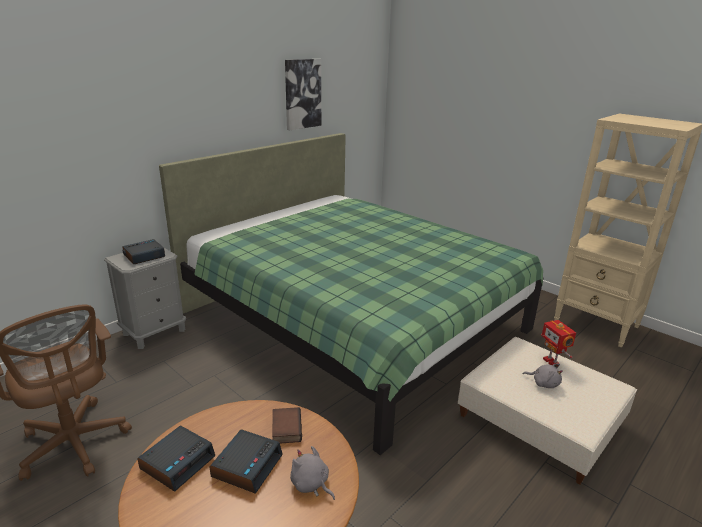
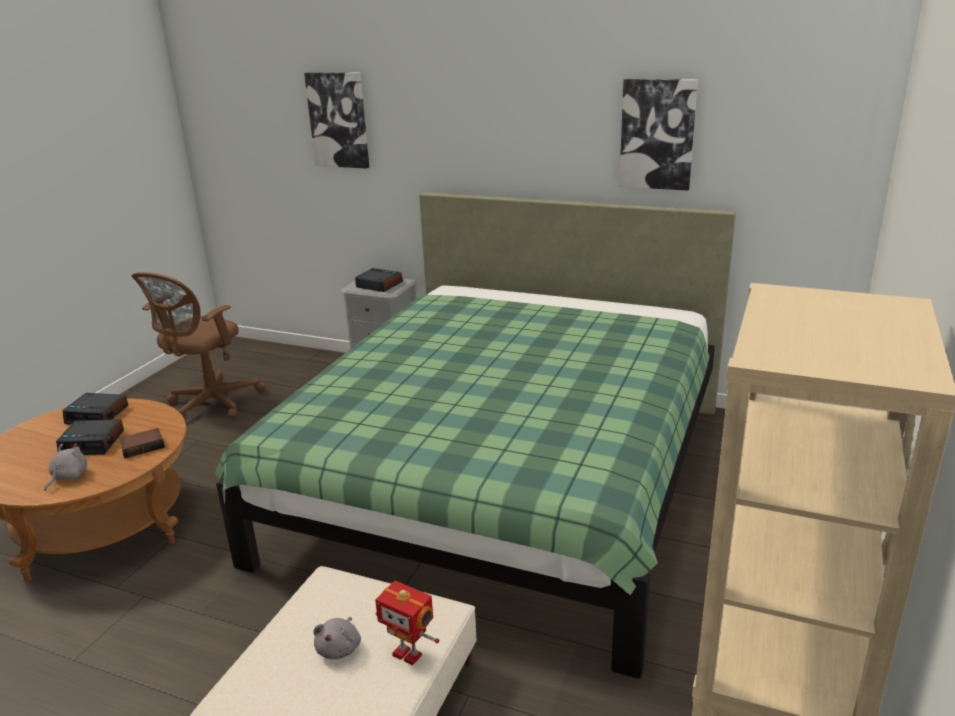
camera: 70 degrees right, 0 degrees up
(57, 112) = (338, 120): none -> picture
(551, 361) = (408, 653): toy robot -> toy robot turned 105 degrees counterclockwise

